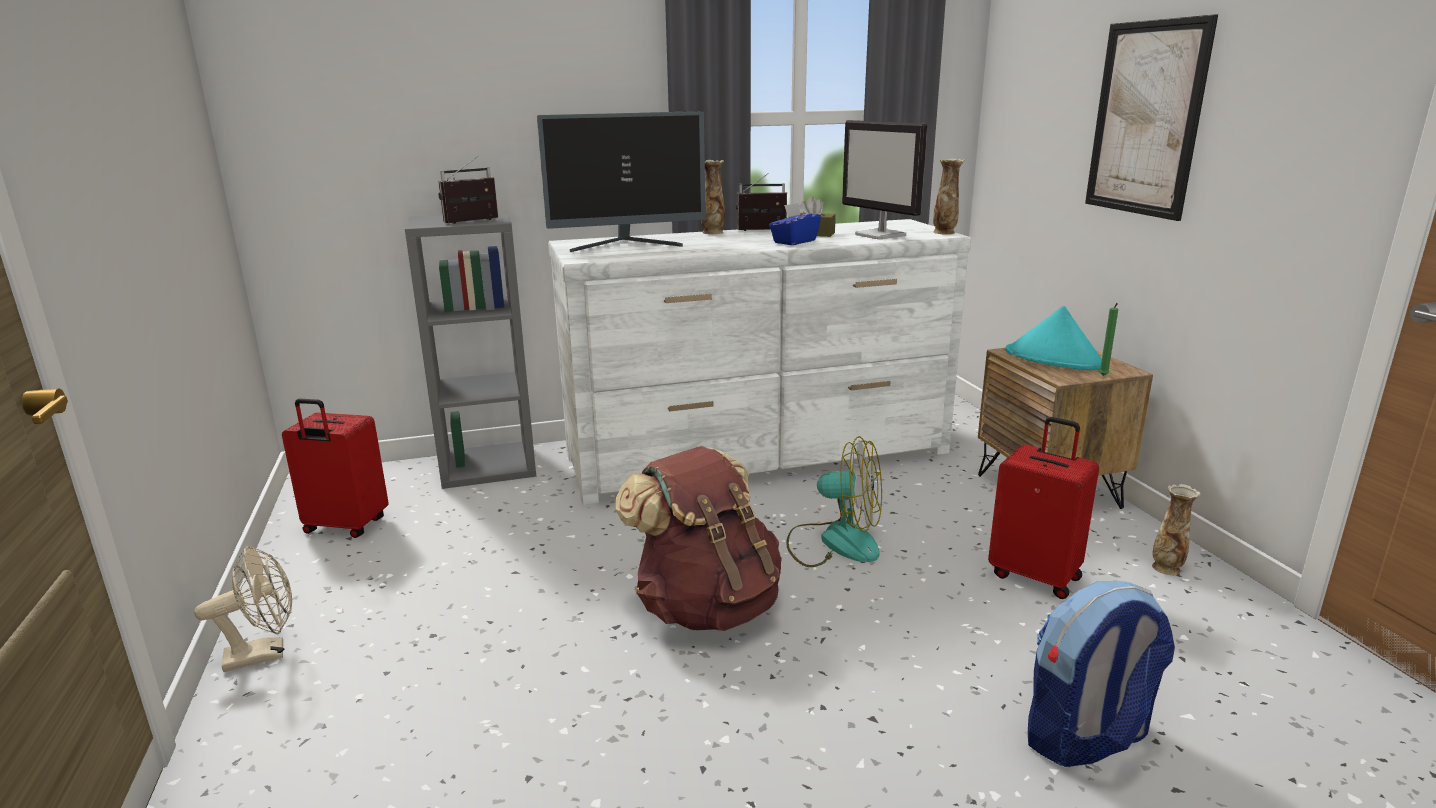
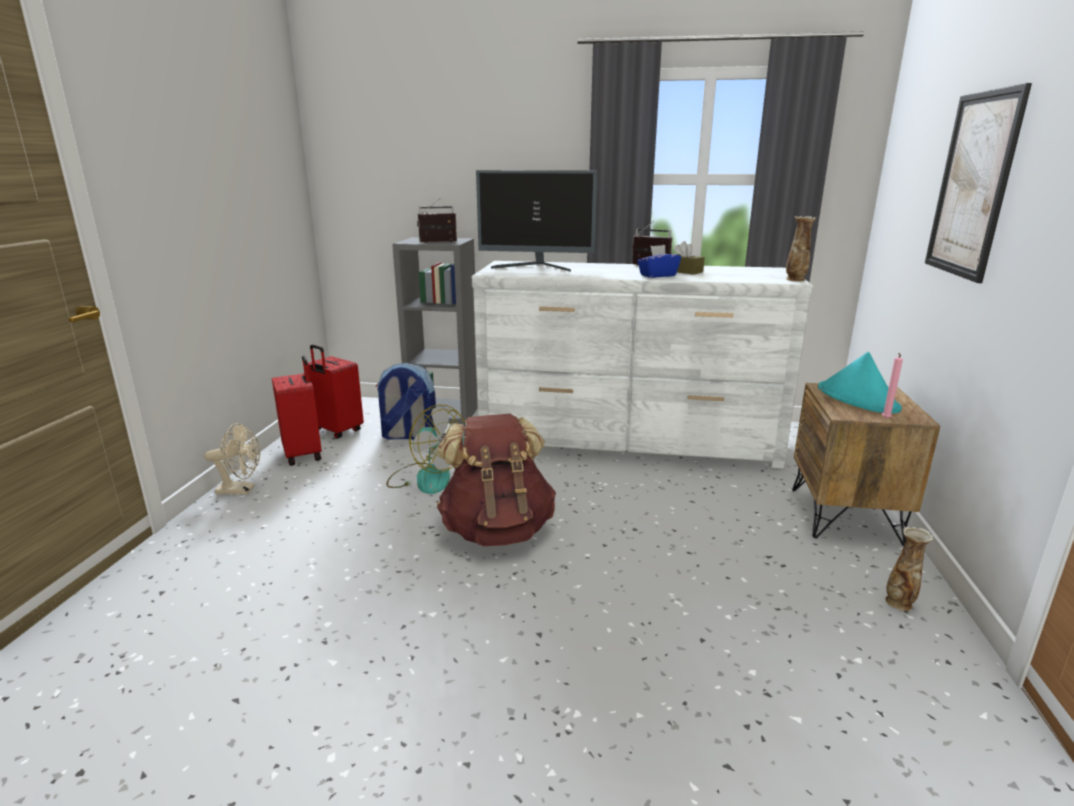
camera: 25 degrees right, 0 degrees up
(713, 232) = (611, 264): vase -> none
(834, 542) = (626, 511): fan -> fan (426, 477)
(881, 235) = (736, 277): monitor -> none
(1035, 575) = (766, 576): red suitcase -> red suitcase (304, 454)
(1086, 739) = (687, 703): backpack -> backpack (408, 436)
(1103, 376) = (885, 419): green candle -> pink candle

